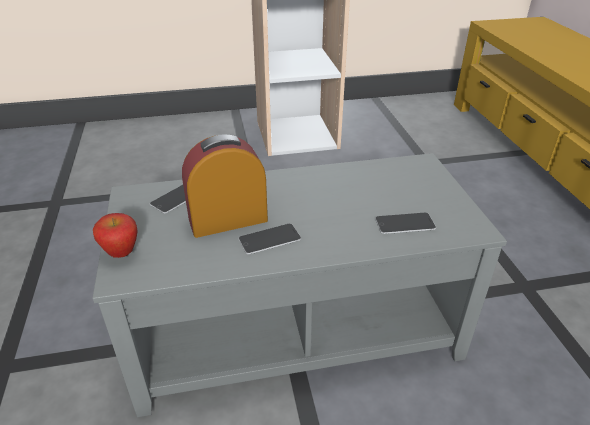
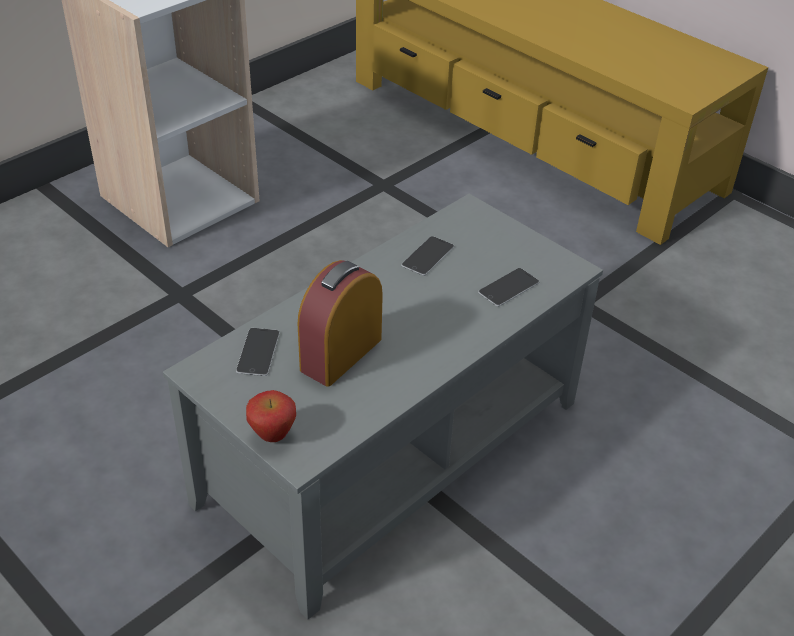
camera: 35 degrees left, 5 degrees up
(269, 239) = (402, 356): phone -> phone (428, 256)

